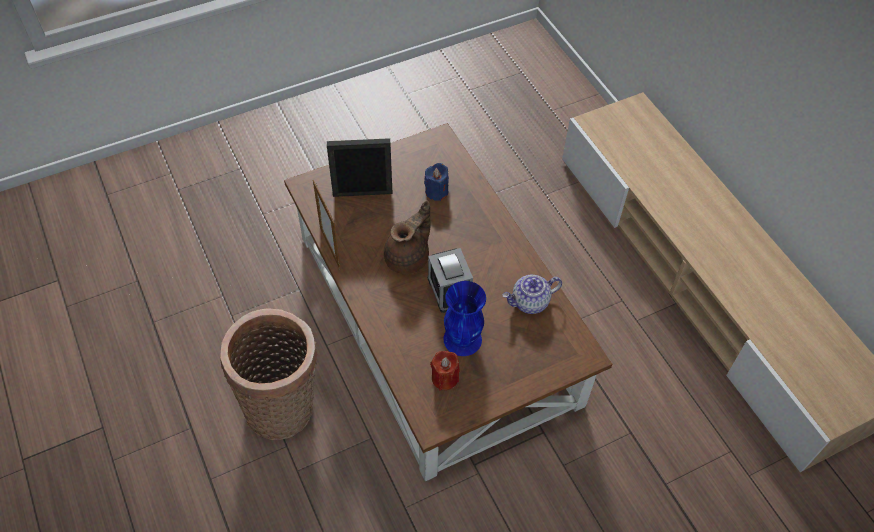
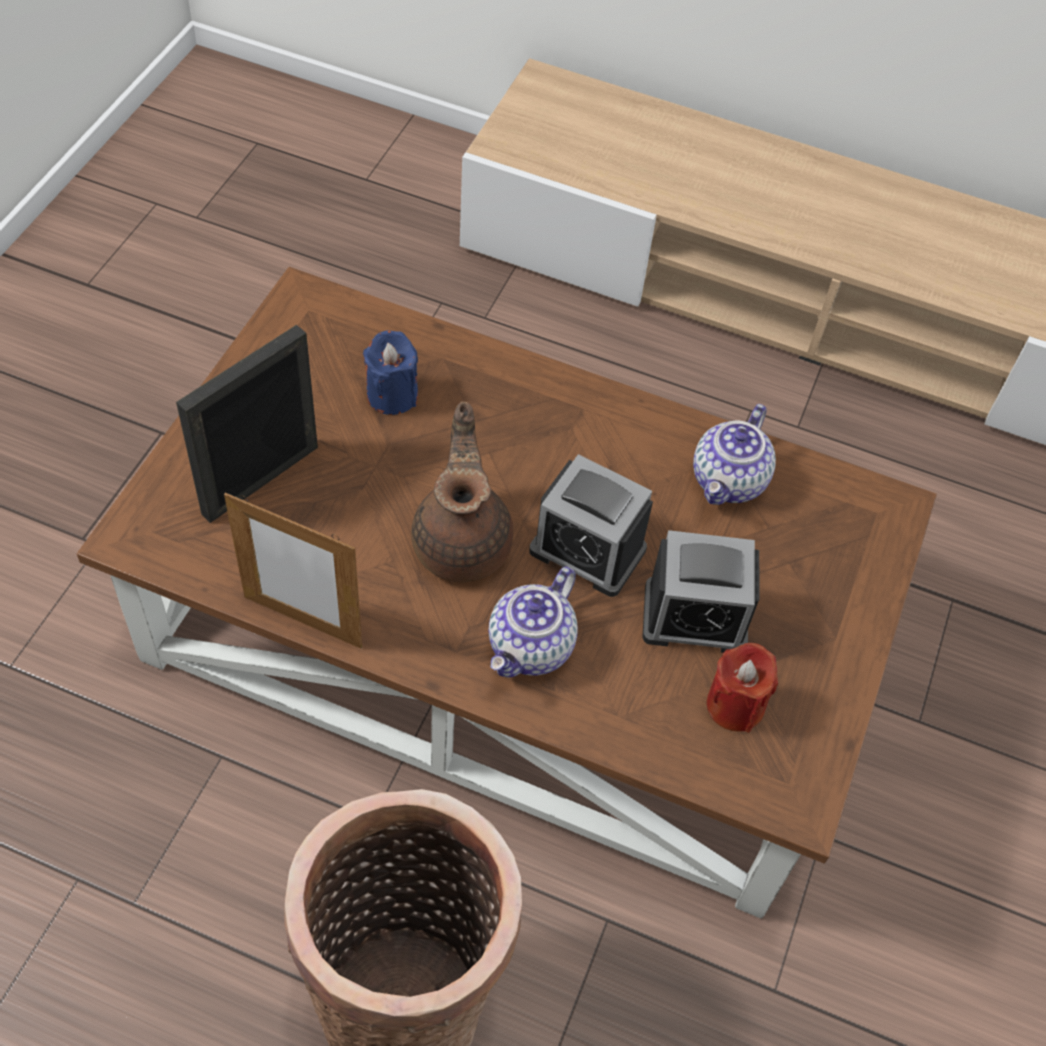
camera: 45 degrees left, 0 degrees up
(394, 309) = (531, 648): none -> teapot
(463, 339) = (695, 617): blue vase -> alarm clock

